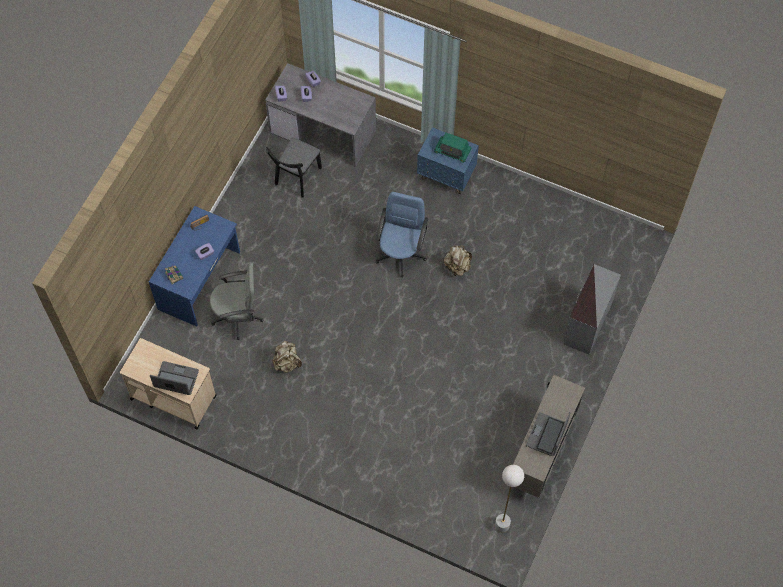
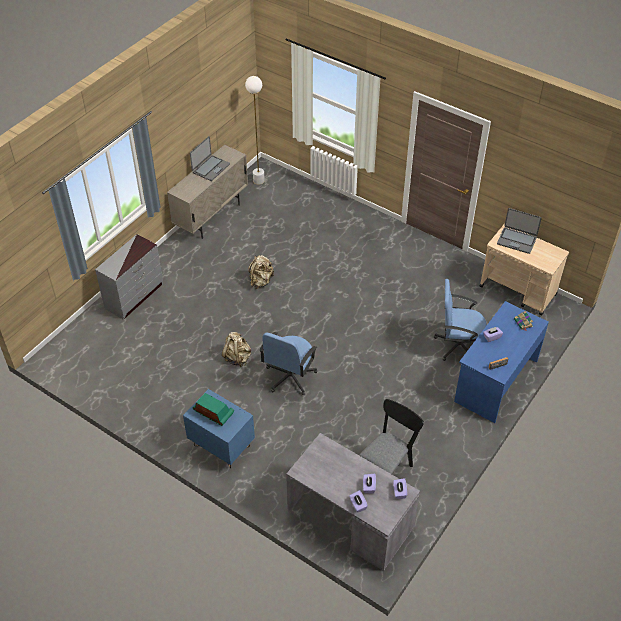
camera: 170 degrees left, 15 degrees down
(238, 316) = (457, 345): grey office chair -> blue office chair
(287, 362) = (414, 302): beige backpack -> beige backpack (261, 281)

